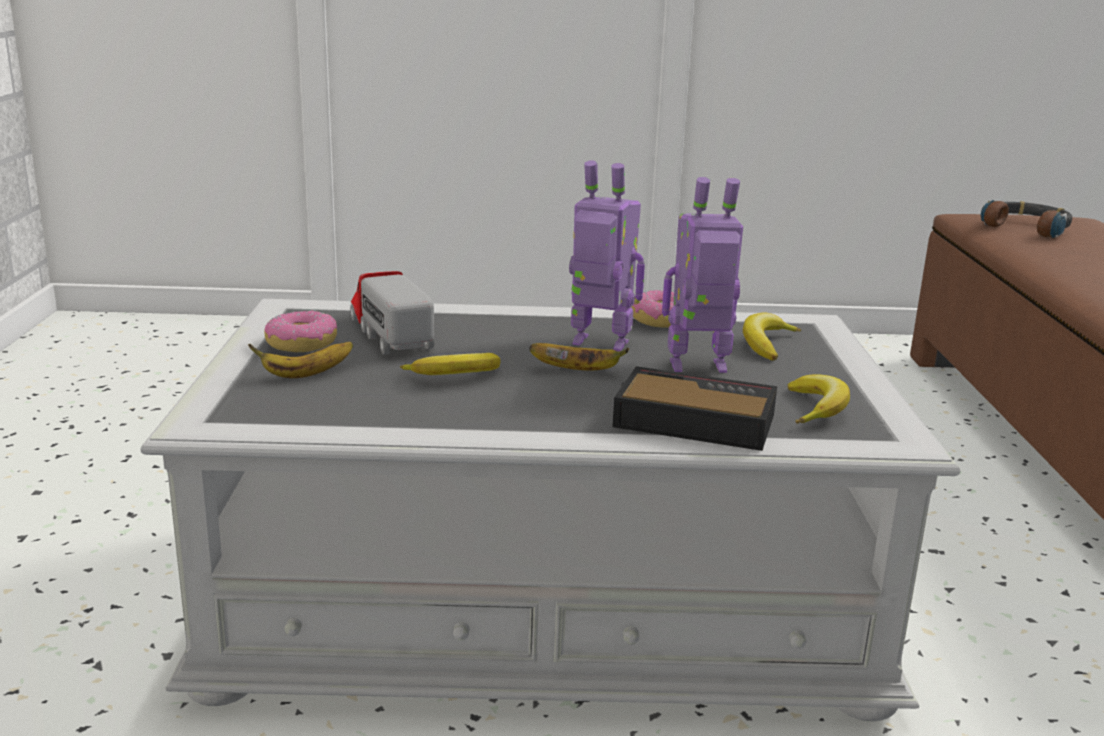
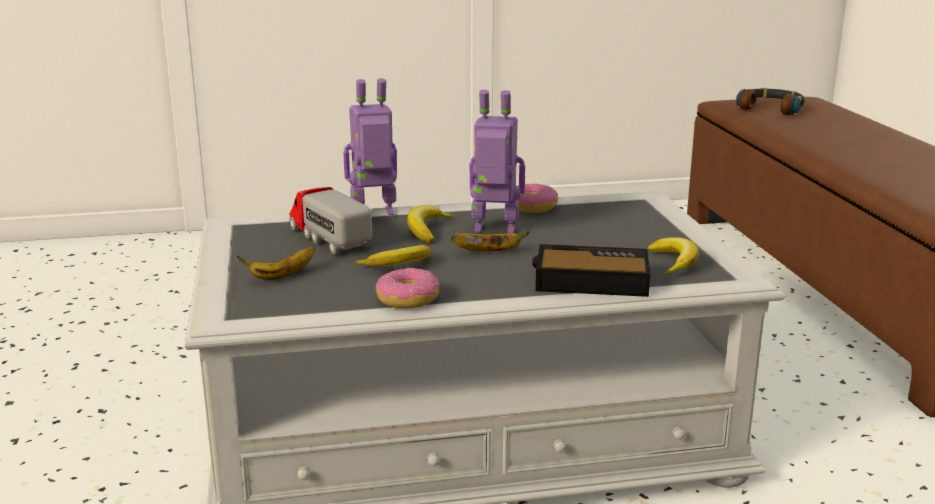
camera: 10 degrees left, 0 degrees up
(302, 344) = (263, 252): donut -> donut (408, 299)
(698, 367) = (576, 241): toy robot -> toy robot (374, 213)
(766, 344) = (618, 218): banana -> banana (427, 230)

